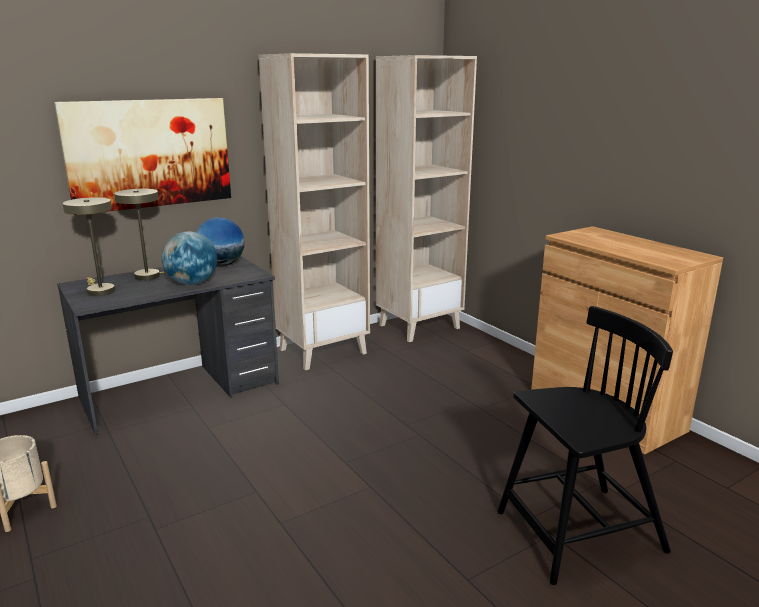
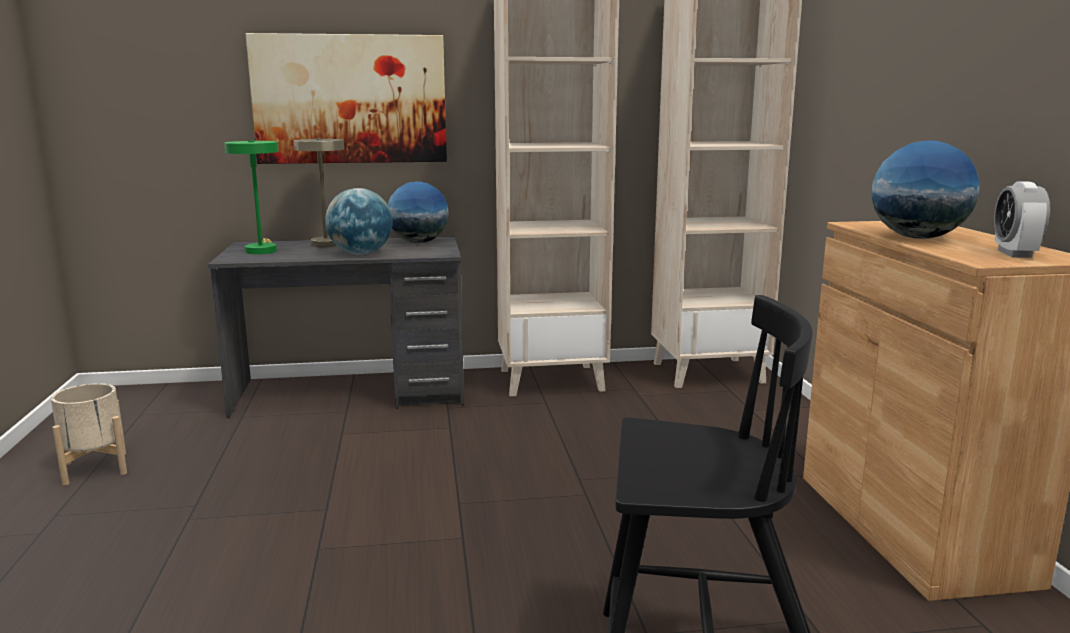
camera: 25 degrees right, 5 degrees down
(99, 290) = (261, 250): beige table lamp -> green table lamp
(613, 246) = (917, 238): none -> globe
(675, 255) = (1014, 253): none -> alarm clock

